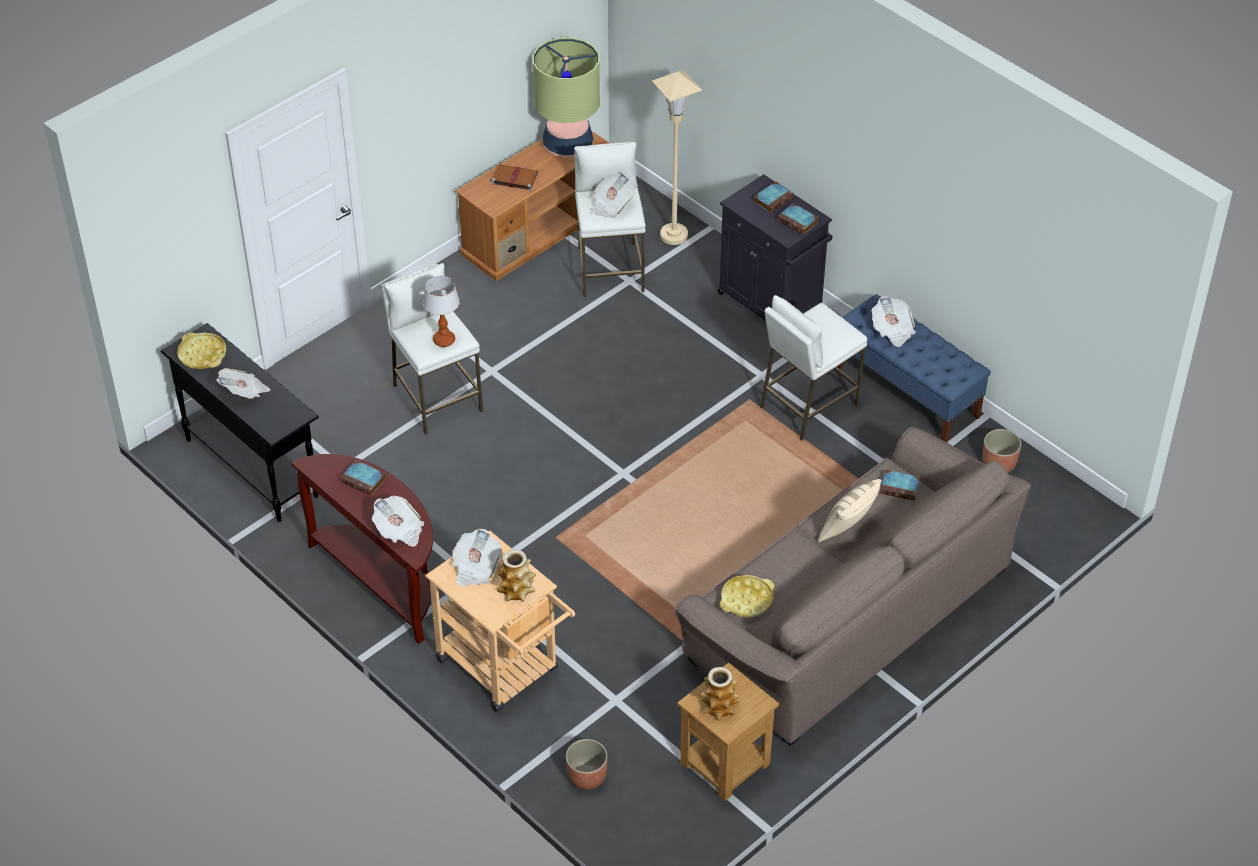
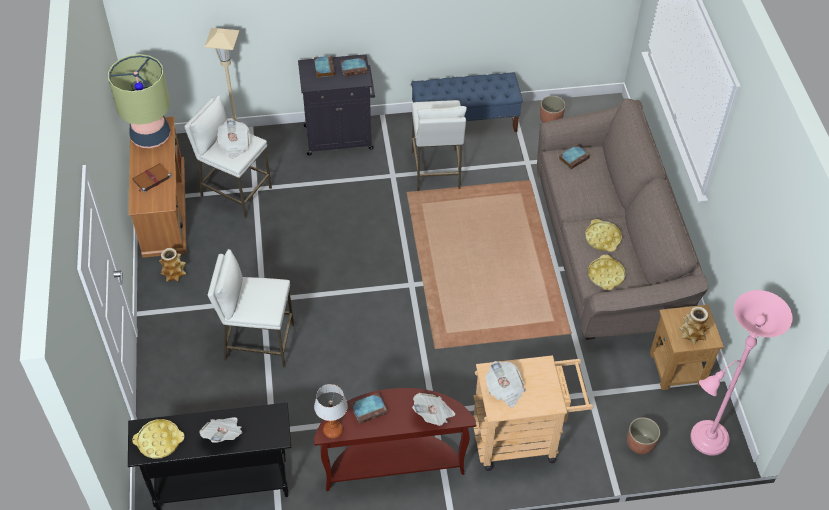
camera: 55 degrees left, 5 degrees up
(444, 340) = (270, 295): table lamp -> table lamp (333, 430)
(517, 590) = (542, 378): vase -> vase (174, 273)
(643, 836) = (705, 441): none -> pink floor lamp
(800, 571) = (602, 238): none -> yellow tray
(848, 531) = (588, 199): beige pillow -> none
(892, 330) = (449, 91): newspaper -> none

